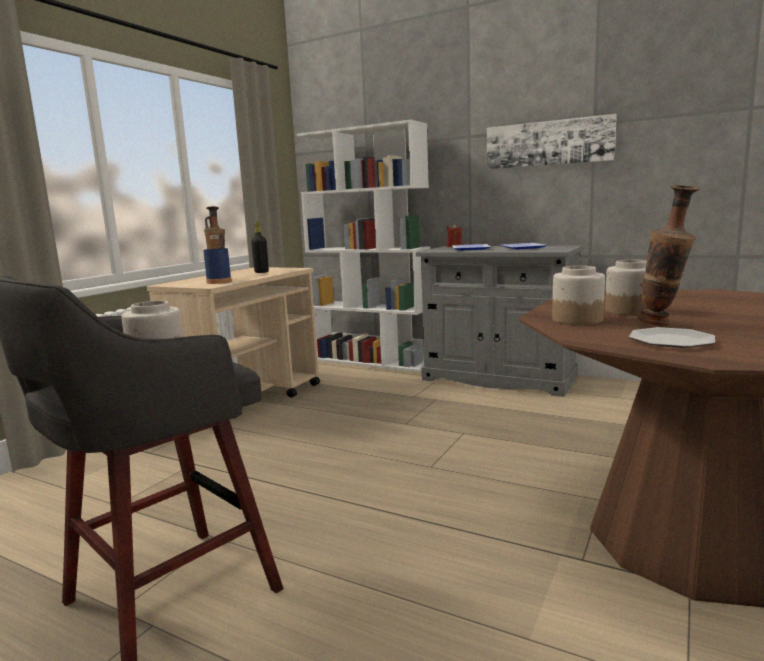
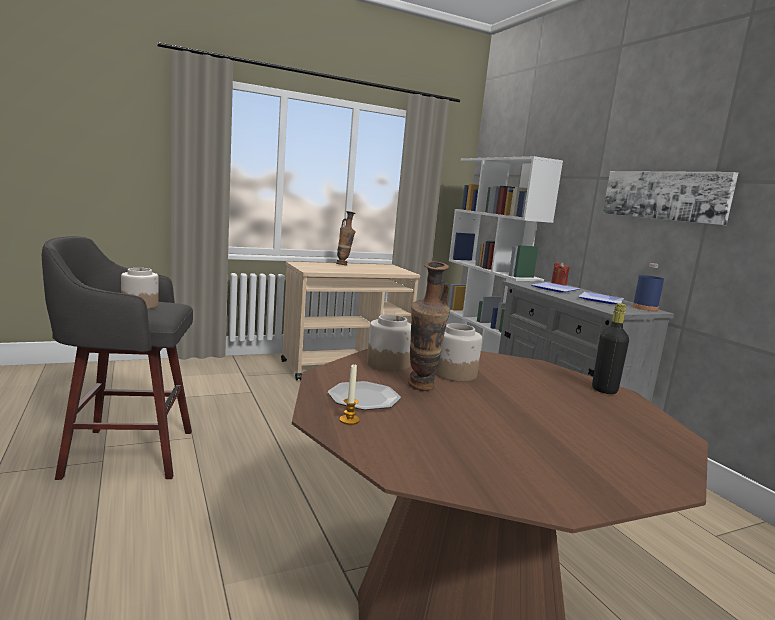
camera: 35 degrees right, 0 degrees up
(219, 282) = (325, 269): blue bottle -> blue bottle (645, 308)
(261, 272) = (376, 269): black bottle -> black bottle (604, 390)
(729, 354) = (349, 420): none -> candle

